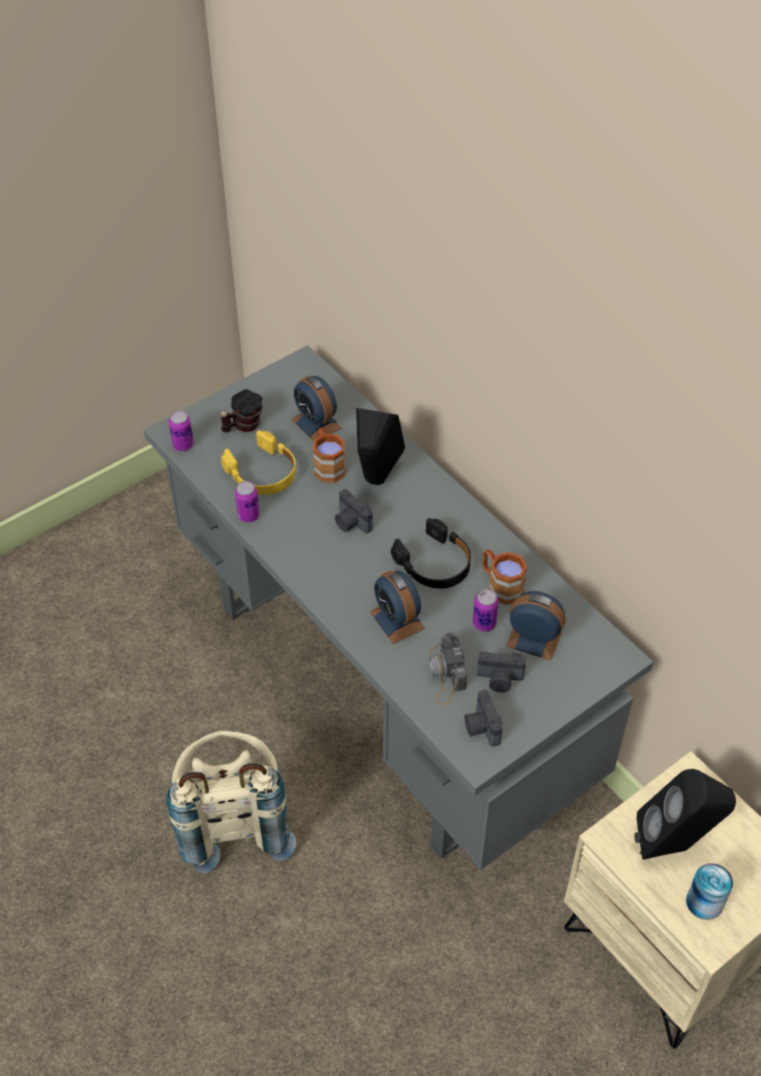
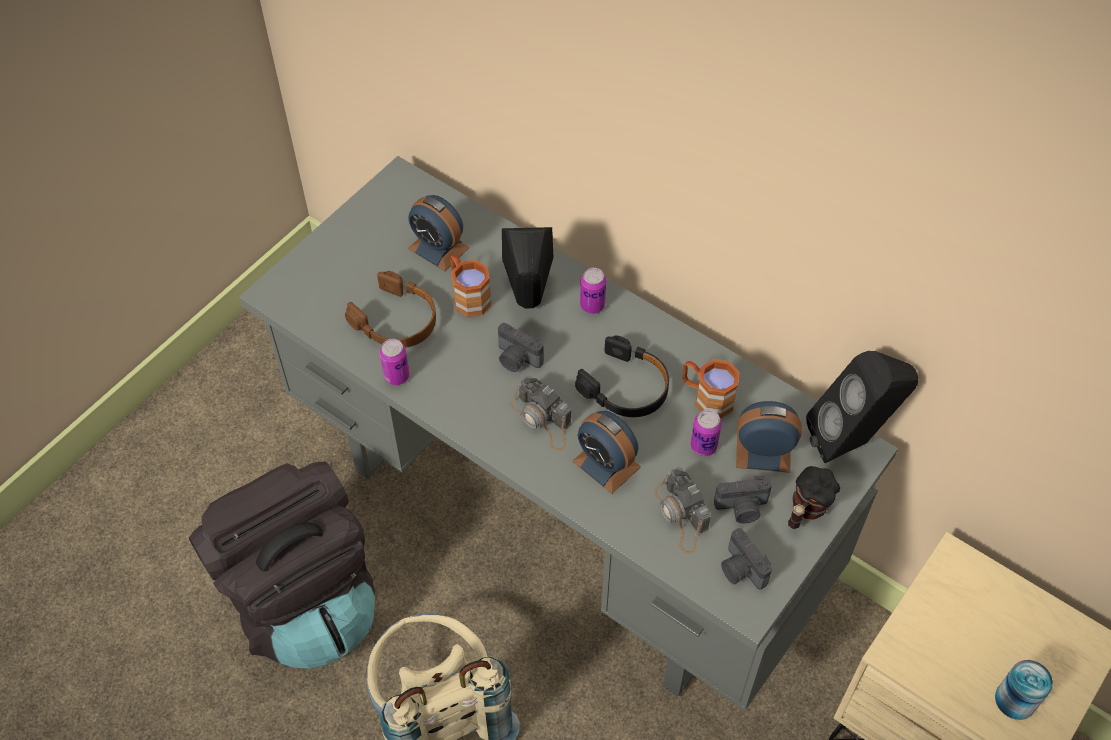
camera: 15 degrees left, 5 degrees up
(149, 704) = (302, 599): none -> black backpack
(183, 445) = (292, 306): can -> can (592, 305)
(242, 426) = (354, 269): mug -> mug (806, 510)
(263, 473) = (396, 320): yellow headphones -> brown headphones
(356, 574) = (542, 419): none -> camera
(674, 845) = (964, 643): black speaker -> black speaker (851, 441)

